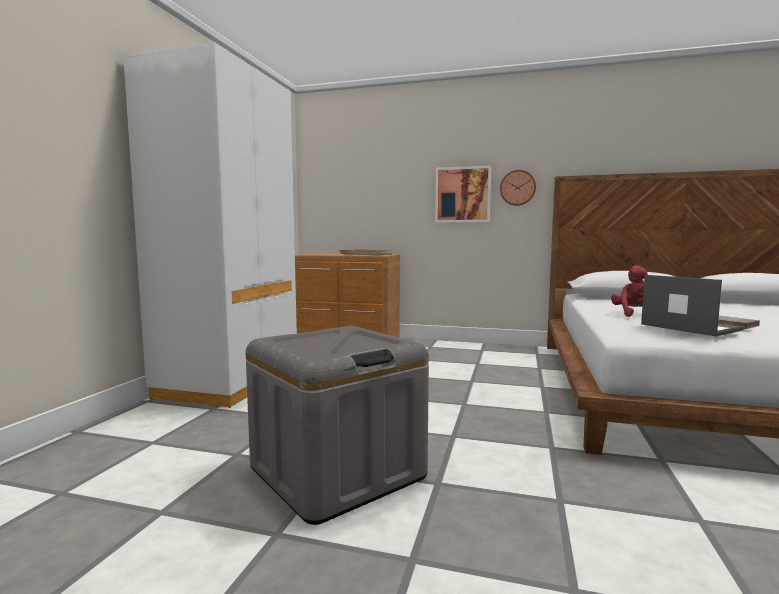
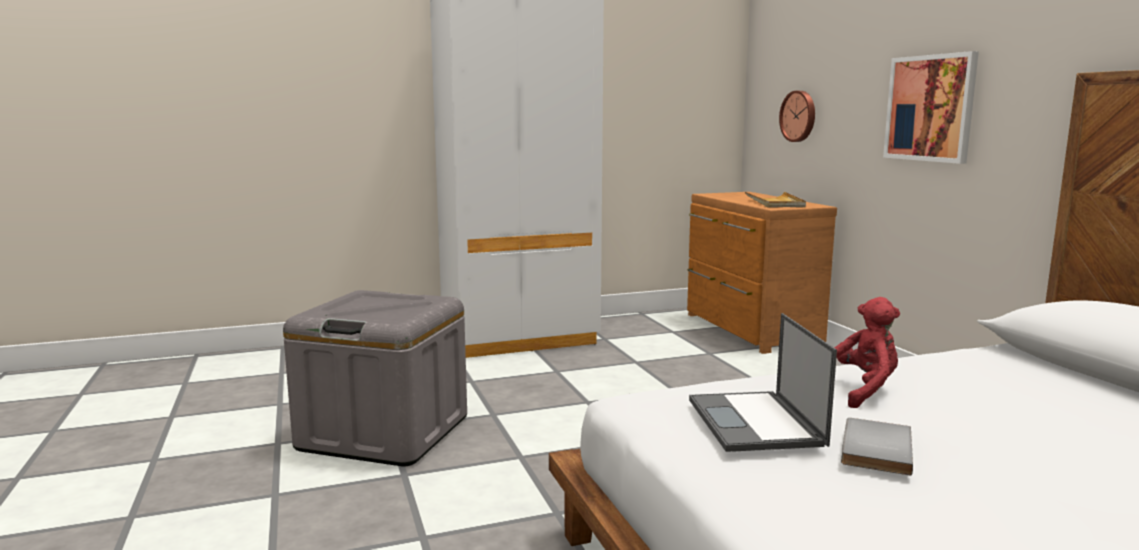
camera: 55 degrees right, 5 degrees up
(517, 188) = (1019, 96): wall clock -> wall clock (799, 116)
(688, 327) = (756, 422): laptop -> laptop turned 150 degrees clockwise

